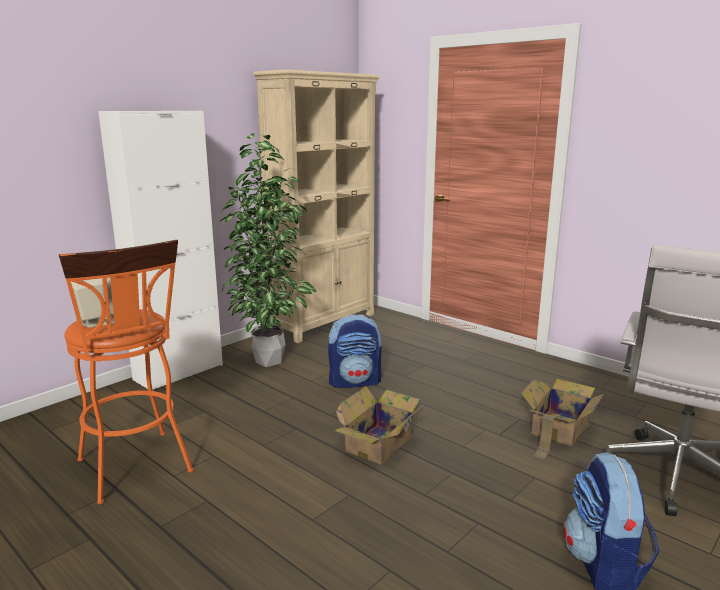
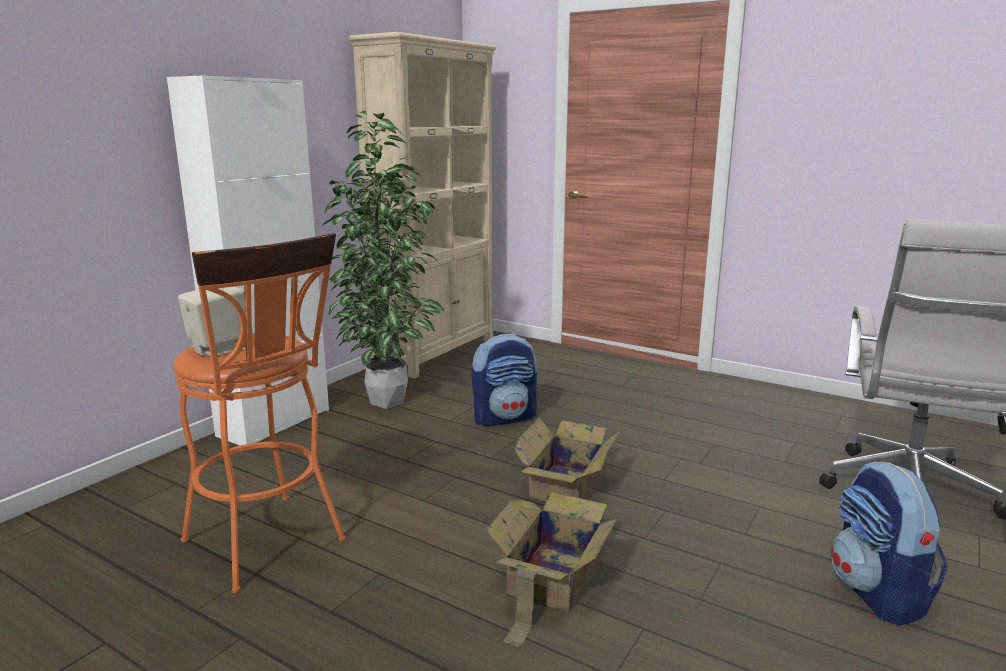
camera: 10 degrees left, 0 degrees up
(558, 429) = (760, 451): cardboard box -> cardboard box (551, 579)

